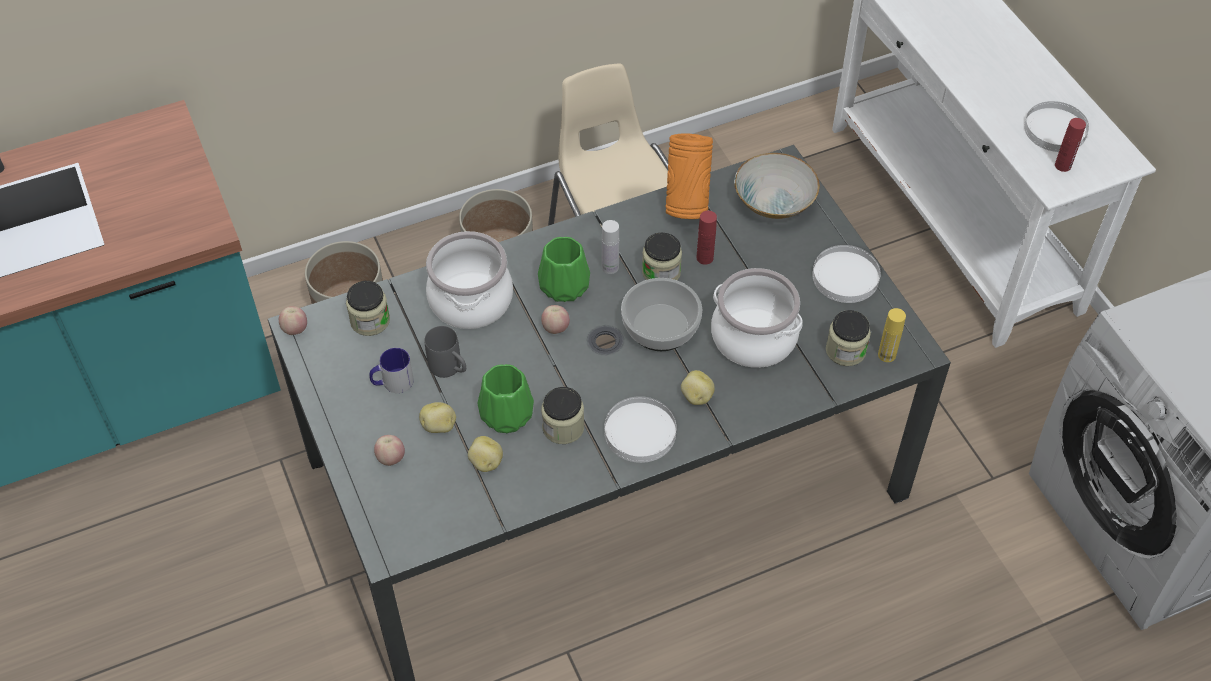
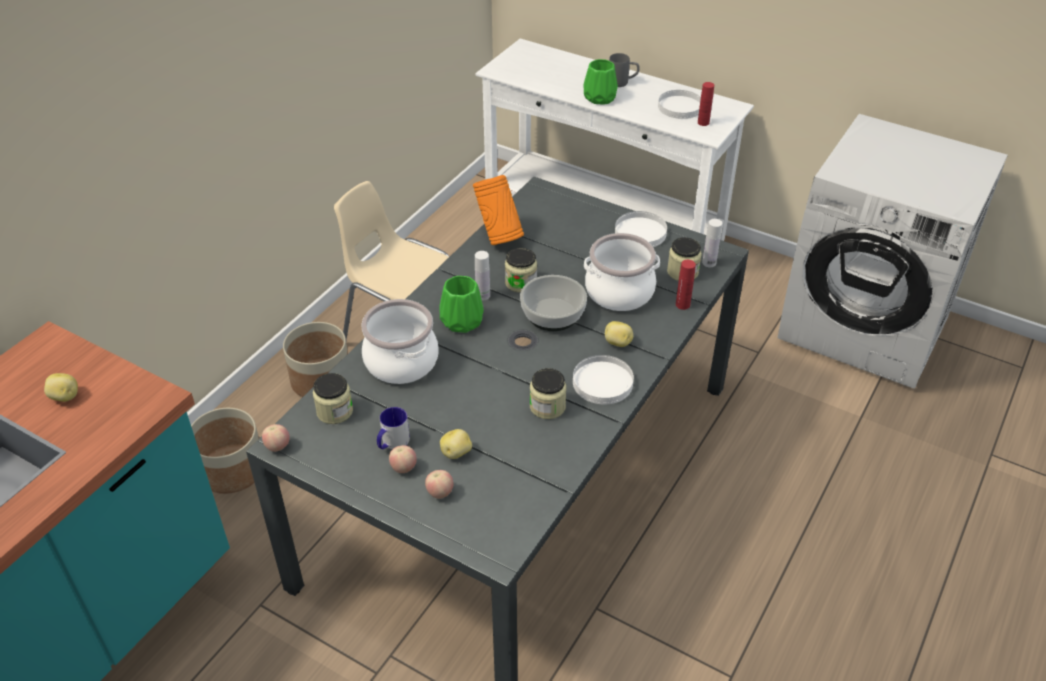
camera: 35 degrees left, 10 degrees down
(450, 369) = (428, 412): grey mug -> grey mug (623, 82)
(486, 463) = (514, 457): potato -> potato (65, 397)
(507, 415) = (500, 419): green vase -> green vase (600, 98)
(555, 328) = (481, 349): apple -> apple (403, 468)
(705, 258) = (541, 262): red bottle -> red bottle (682, 304)
(773, 201) = (553, 211): bowl -> none
(886, 355) = (709, 263): yellow bottle -> white bottle

